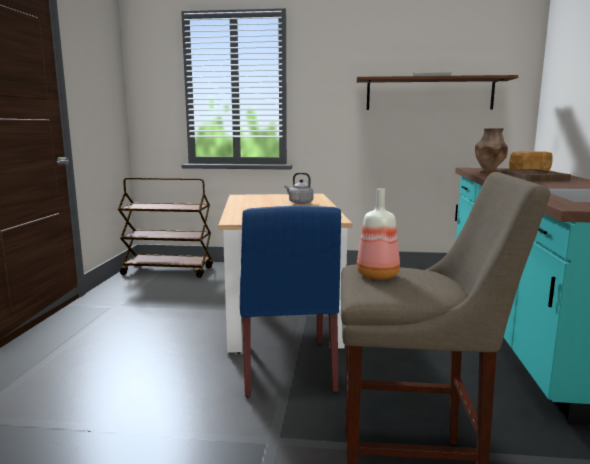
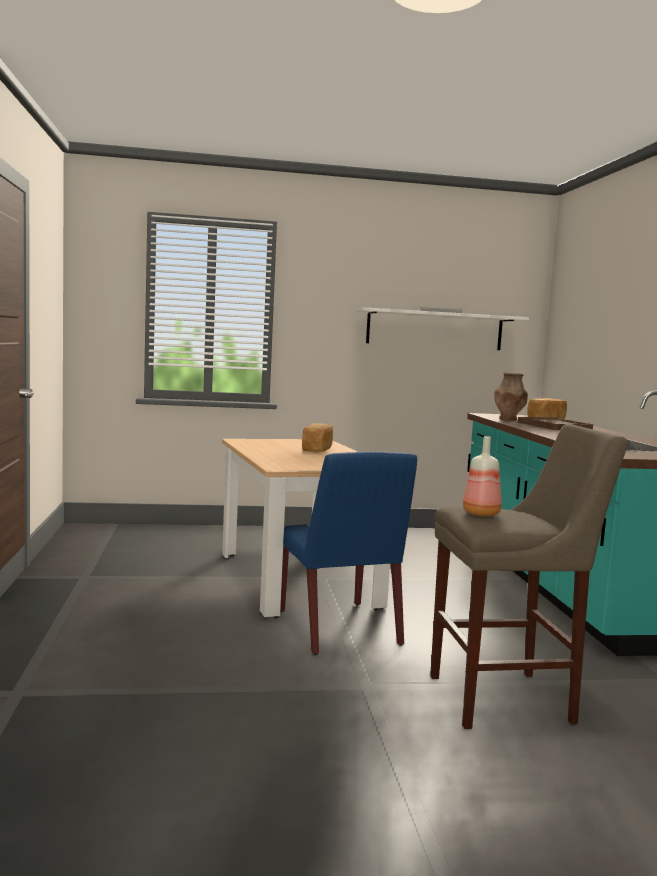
camera: 15 degrees left, 5 degrees down
(169, 271) = (119, 536): brown cart -> none
(299, 203) = (318, 449): grey kettle -> bread
(429, 94) = (434, 330): brown shelf -> white shelf

